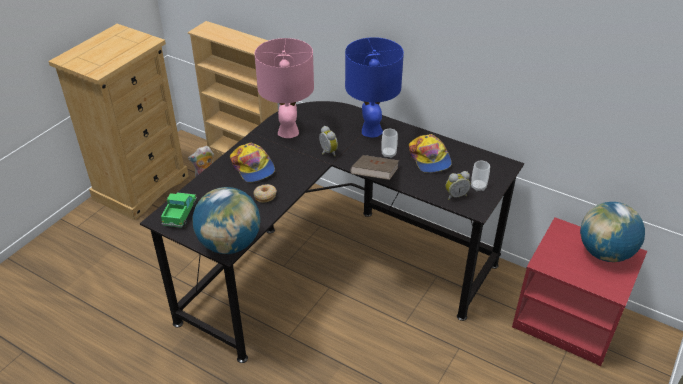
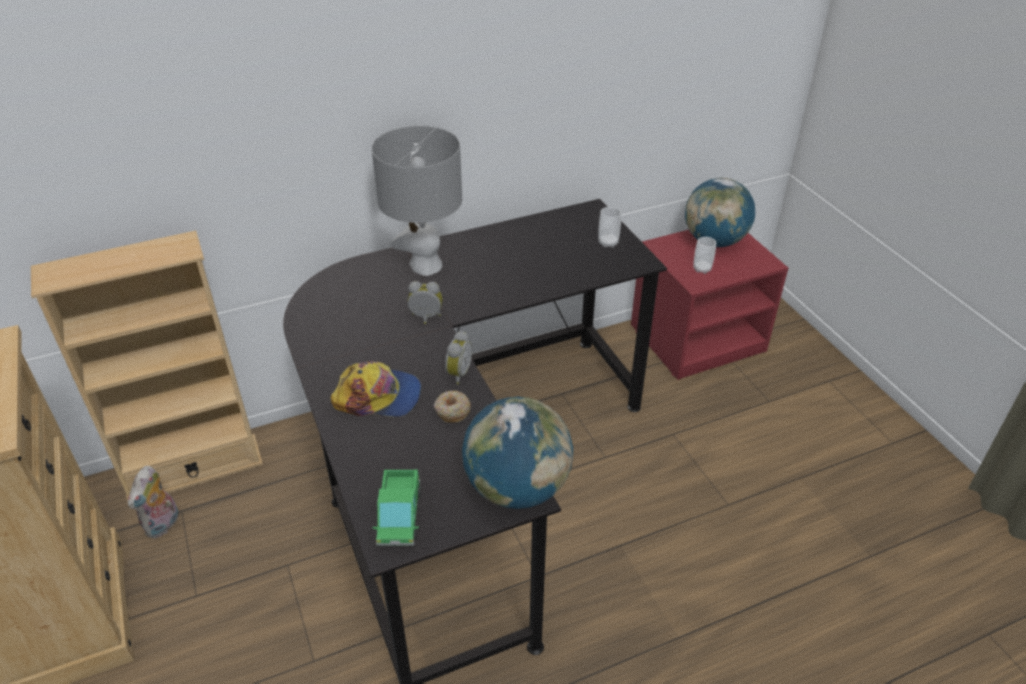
camera: 55 degrees left, 0 degrees up
(180, 214) = (399, 516): toy truck -> toy truck turned 135 degrees counterclockwise
(288, 131) = (341, 331): pink table lamp -> none
(371, 130) = (425, 265): blue table lamp -> grey table lamp
(374, 177) = (515, 304): brown book -> none
(388, 154) = (485, 274): cup -> cup (702, 269)
(429, 158) = (526, 250): cap -> none
(455, 195) = (606, 263): alarm clock -> alarm clock (457, 373)

